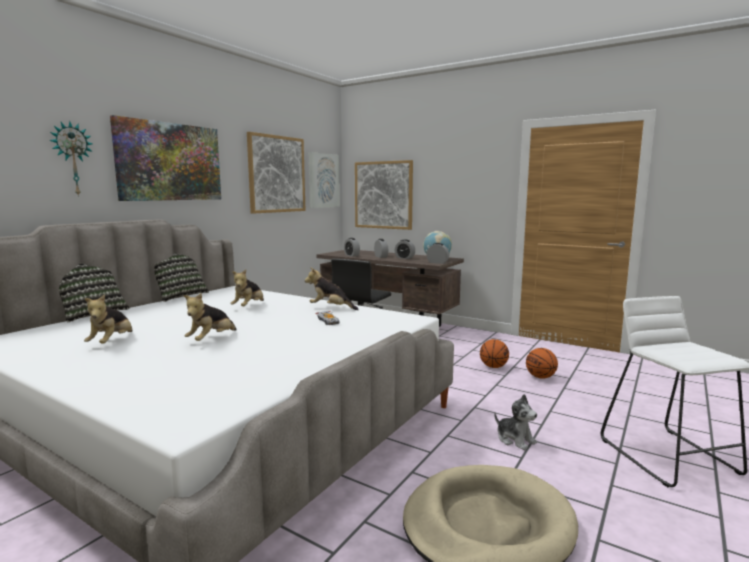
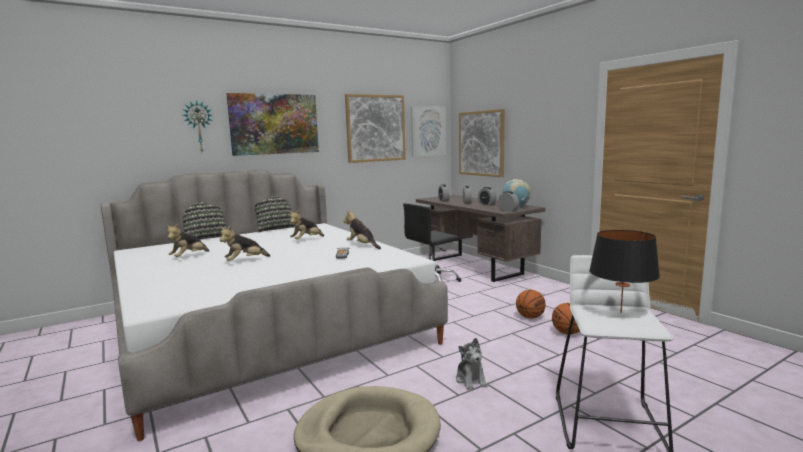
camera: 25 degrees right, 0 degrees up
(686, 349) = (621, 312): none -> black table lamp

